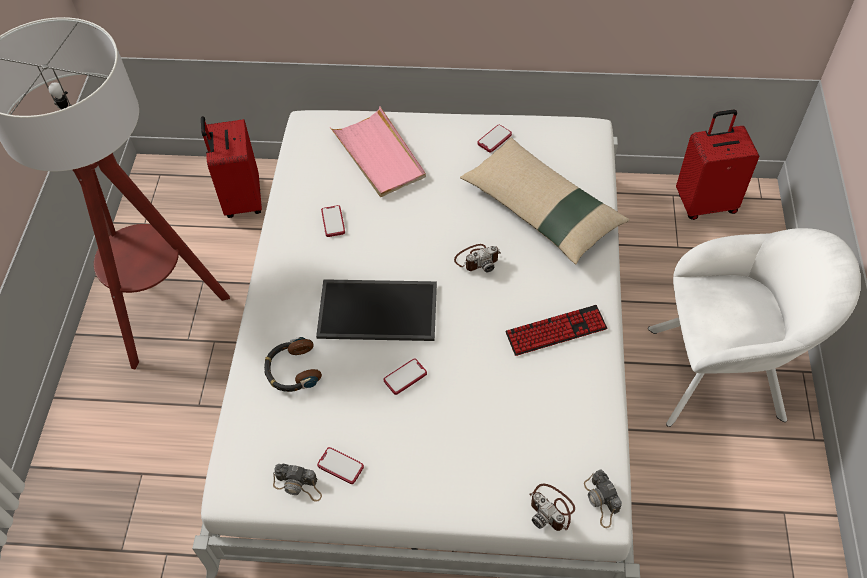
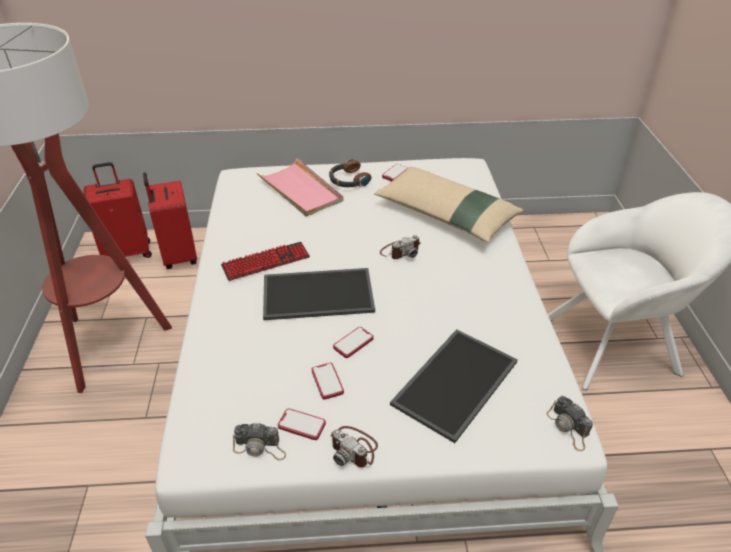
camera: 10 degrees left, 15 degrees down
(292, 370) = (242, 348): headphones -> headphones (348, 180)
(333, 222) = (267, 236): phone -> phone (327, 381)
(500, 434) = (454, 381): none -> tray
(551, 509) = (523, 440): camera -> camera (354, 448)
(556, 331) = (483, 296): keyboard -> keyboard (266, 262)
(705, 203) = (560, 230): red suitcase -> red suitcase (128, 252)

